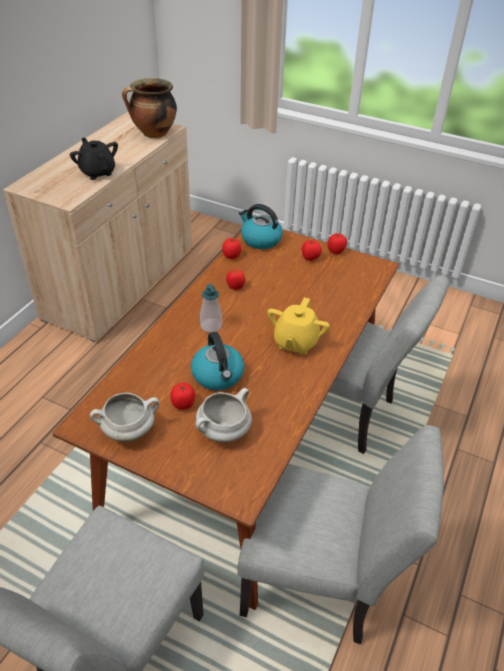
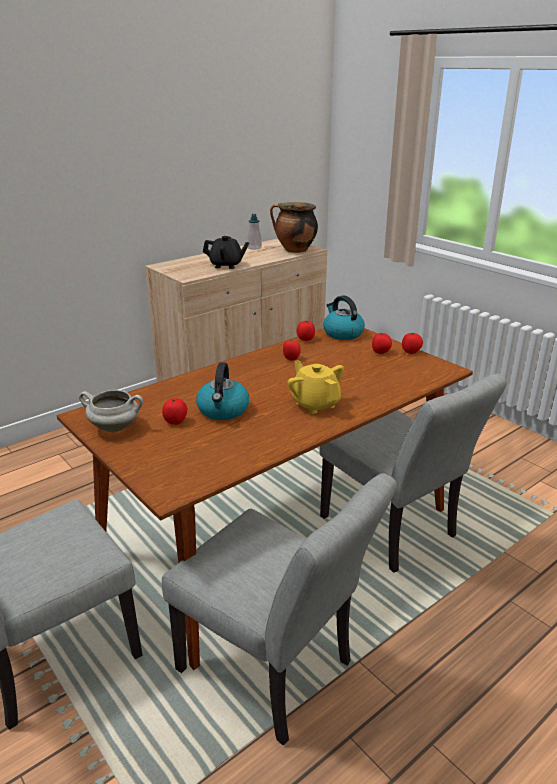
camera: 25 degrees right, 15 degrees down
(97, 172) = (226, 265): black teapot -> black teapot turned 105 degrees clockwise
(211, 326) = (246, 378): soap dispenser -> soap dispenser (254, 248)
(223, 432) = (193, 447): white cooking pot -> none
(295, 342) = (315, 404): yellow teapot -> yellow teapot turned 105 degrees clockwise

